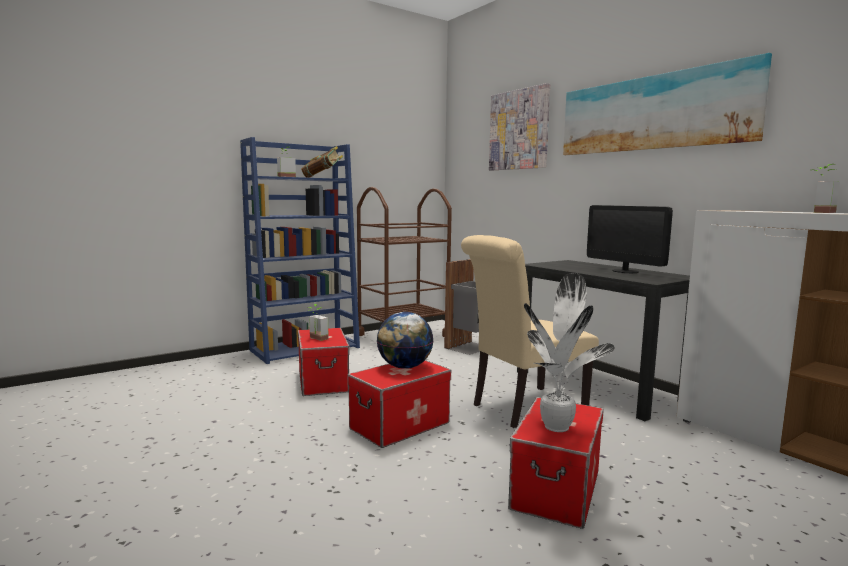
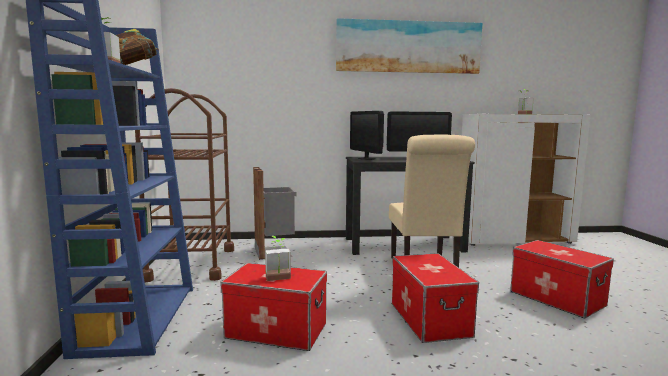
camera: 60 degrees left, 0 degrees up
(404, 367) = (421, 264): globe -> none
(519, 130) = (279, 43): picture -> none
(557, 426) = (569, 254): potted plant -> none
(563, 263) = (366, 158): none -> monitor

